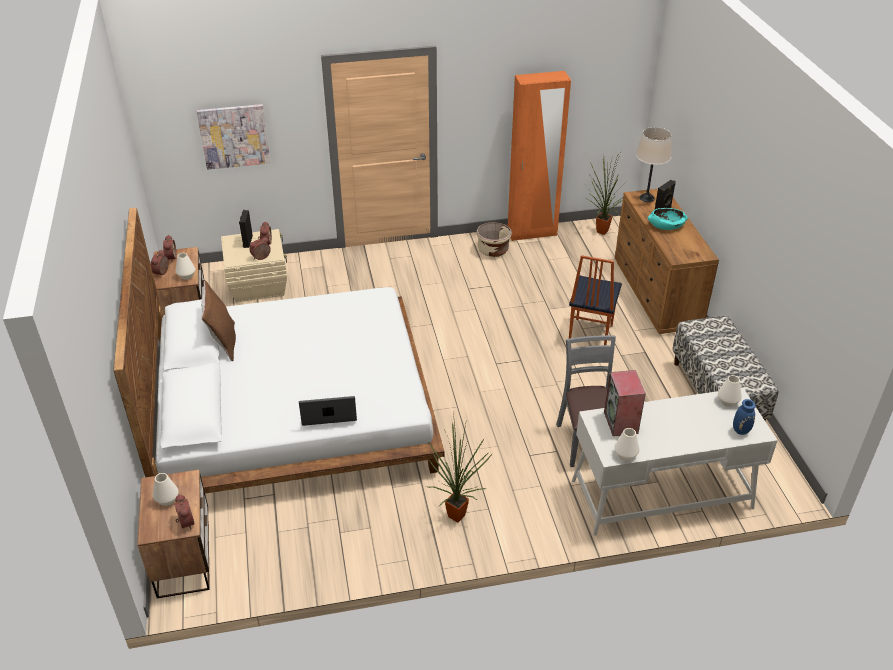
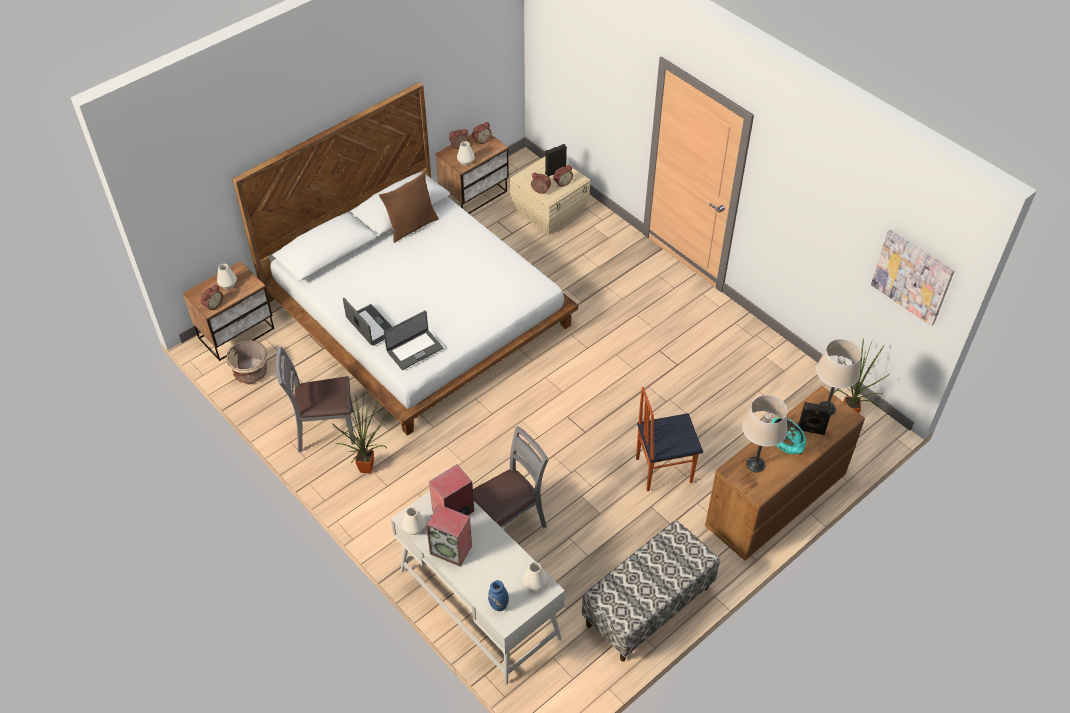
camera: 60 degrees right, 10 degrees up
(234, 136) = (587, 78): picture -> picture (912, 277)
(383, 531) = (325, 430): none -> grey chair
(387, 394) = (414, 349): none -> laptop
(493, 250) = (735, 342): beige planter -> beige planter (251, 372)
(532, 233) = (792, 360): orange wardrobe -> none
(664, 438) = (451, 549): none -> speaker
(678, 246) = (755, 464): none -> beige table lamp

